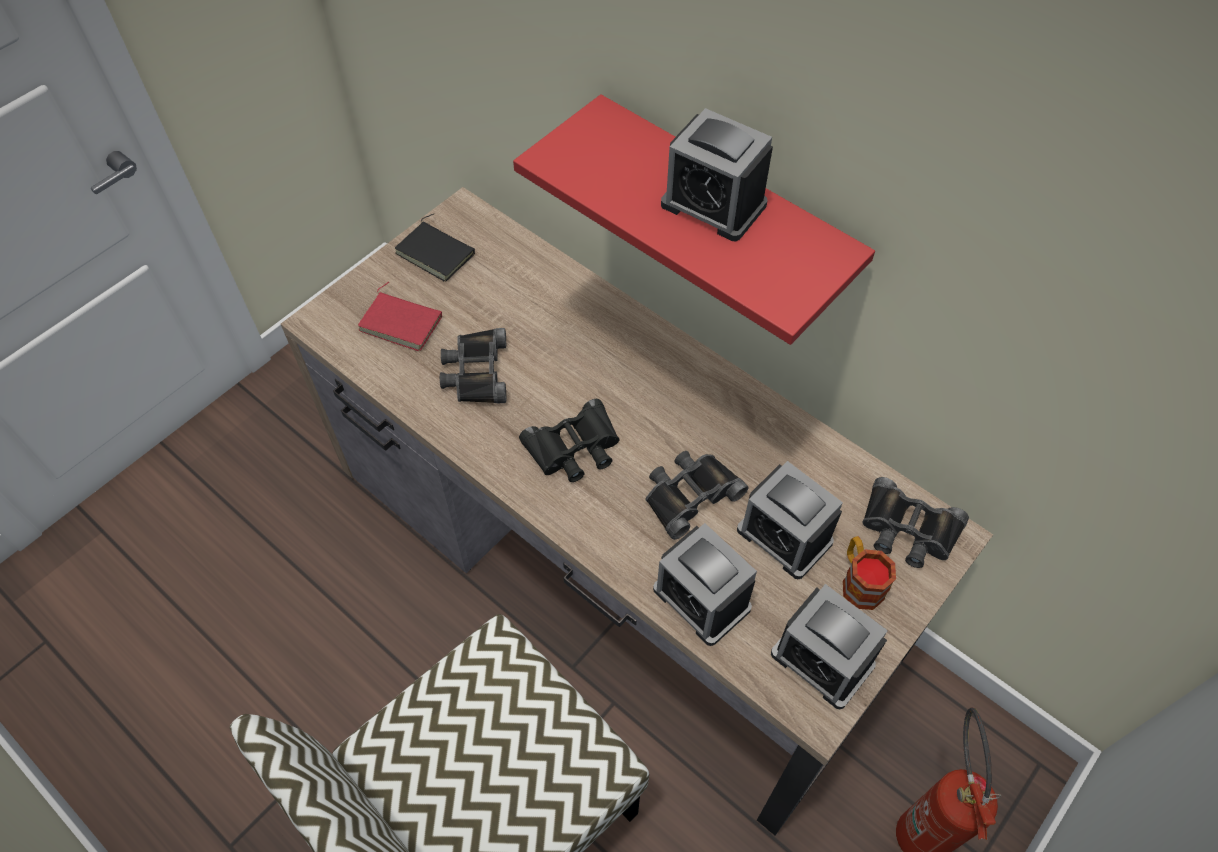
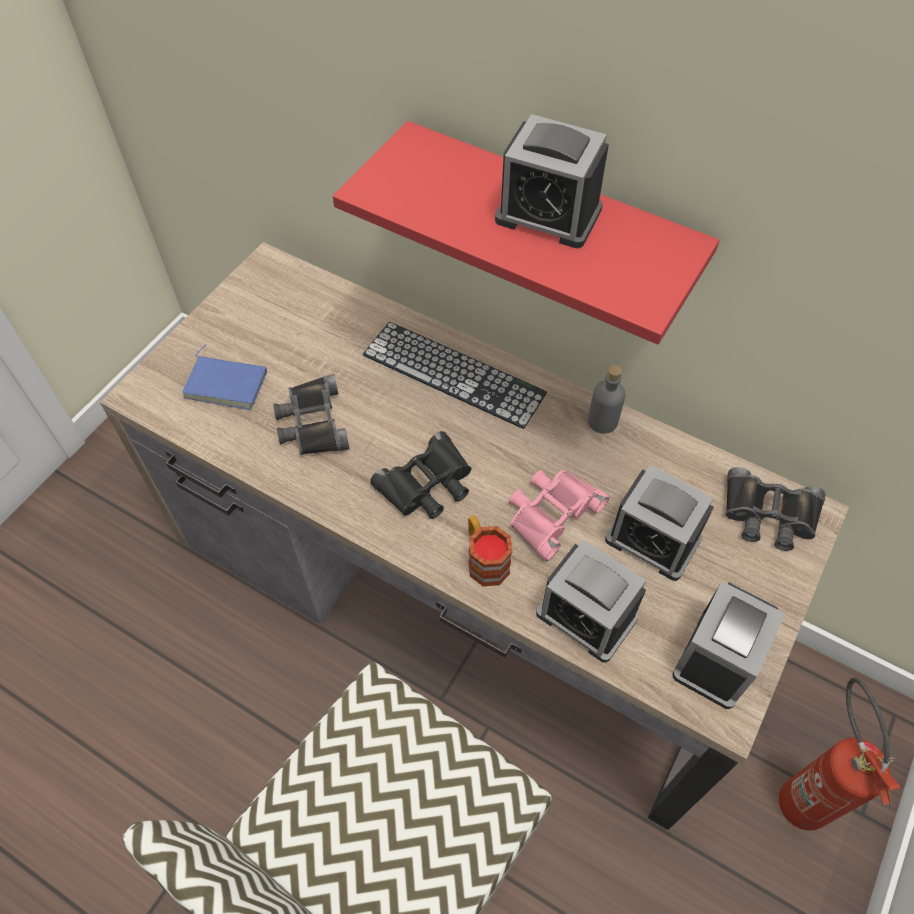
camera: 10 degrees left, 0 degrees up
(402, 322) = (227, 383): red book -> blue book
(437, 253) = (249, 309): black book -> none
(622, 343) = (453, 374): none -> keyboard
(689, 494) = (551, 513): black binoculars -> pink binoculars
(760, 412) = (602, 421): none -> grey bottle
(822, 659) = (717, 657): alarm clock -> alarm clock turned 90 degrees counterclockwise
(859, 581) = (734, 573): mug -> mug (484, 559)

